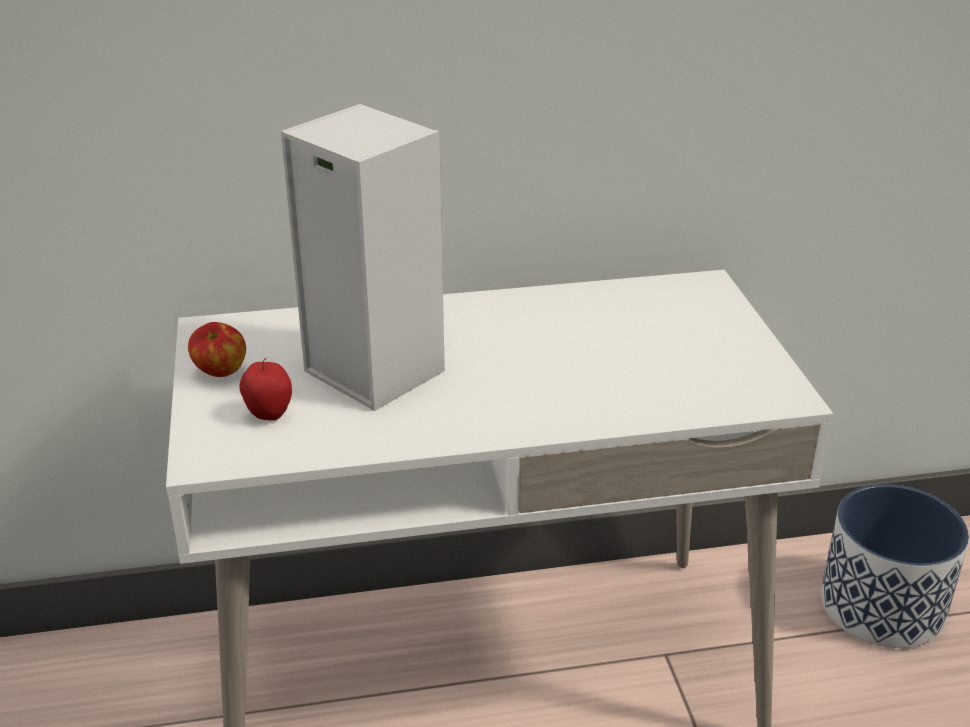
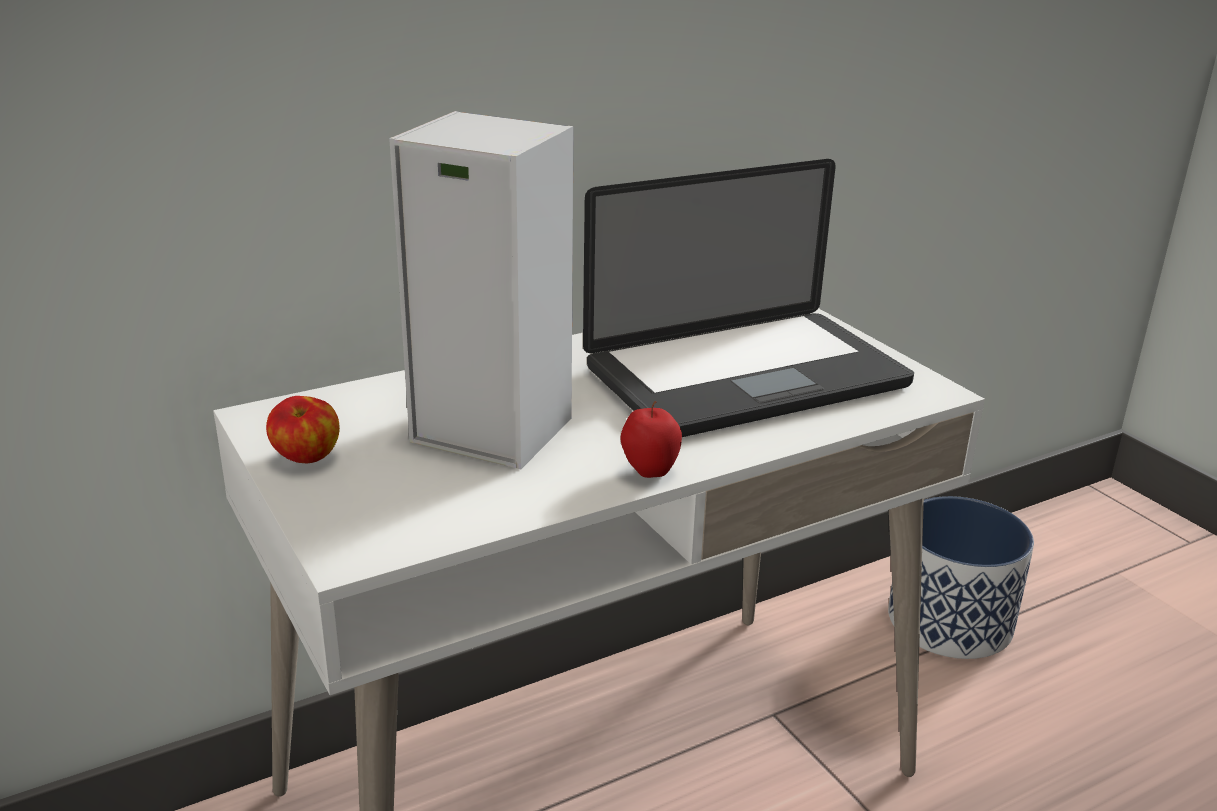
camera: 20 degrees left, 5 degrees down
(269, 415) = (398, 493): apple -> apple (649, 472)
(621, 356) = (746, 377): none -> laptop

